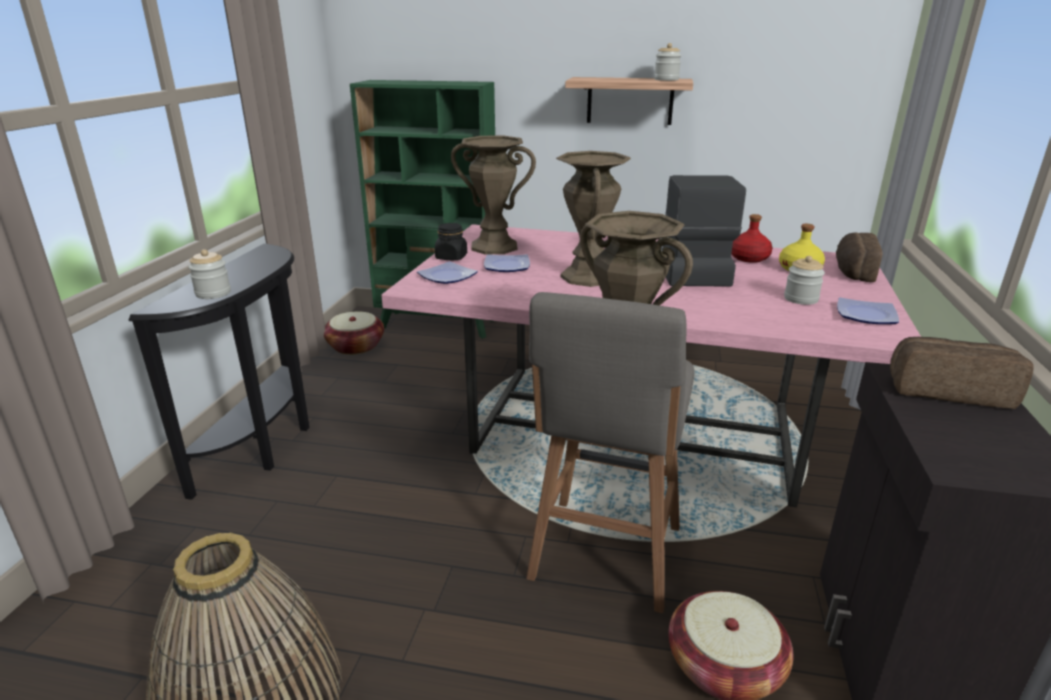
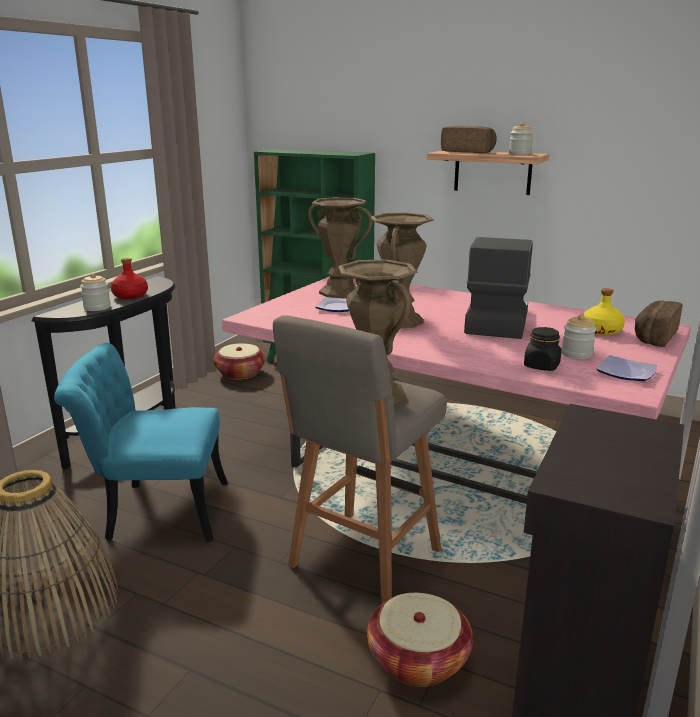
camera: 15 degrees right, 5 degrees down
(333, 537) = (154, 511): none -> turquoise chair
(446, 277) = (281, 311): plate -> none
(451, 257) = (297, 297): black jar -> black jar (541, 366)
(749, 258) = (562, 318): red bottle -> red bottle (130, 296)
(949, 390) = (622, 432): bread -> bread (468, 152)

